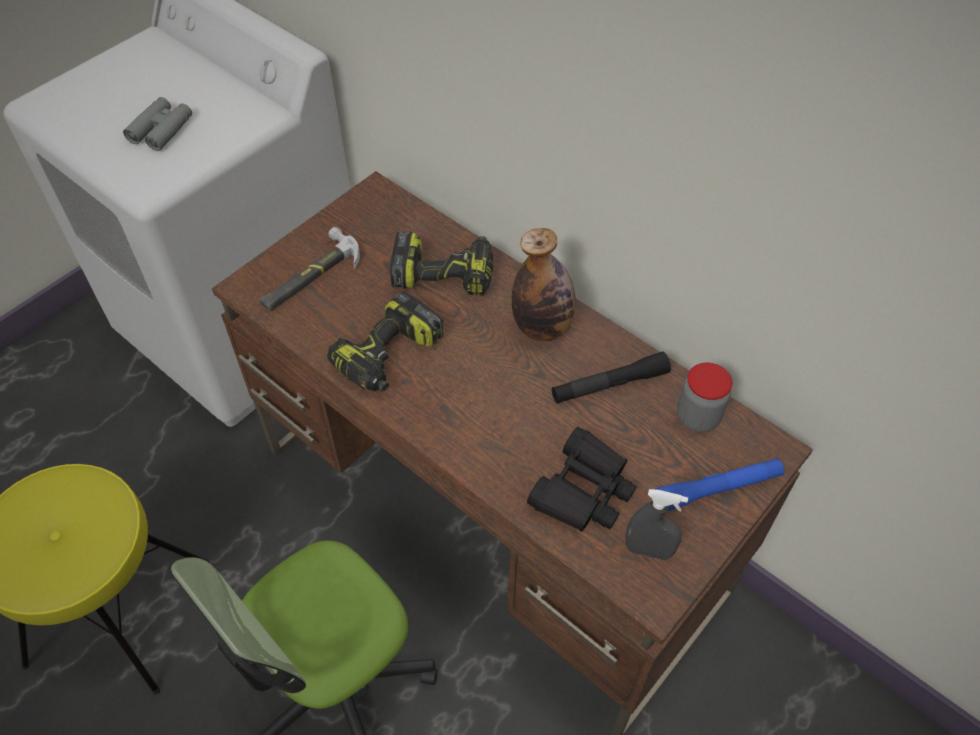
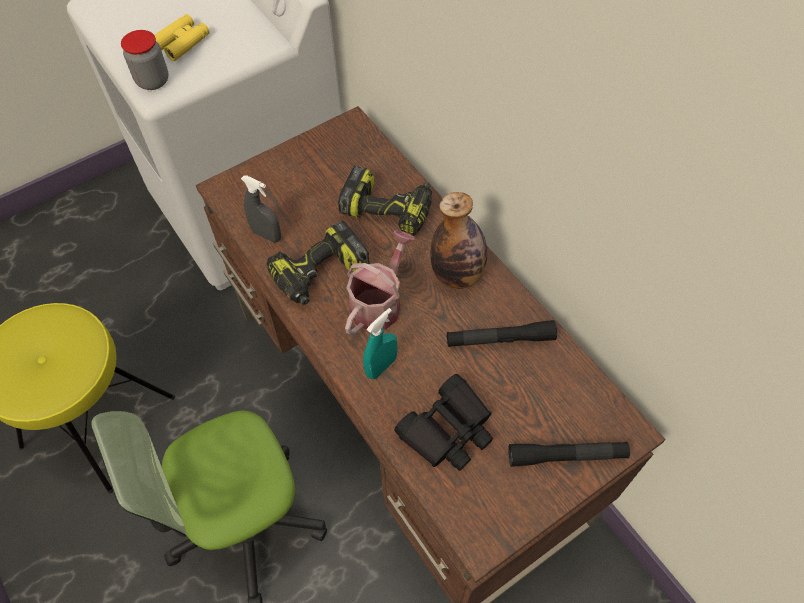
camera: 15 degrees right, 5 degrees up
(161, 130) = (182, 42): grey binoculars -> yellow binoculars
(310, 276) = (276, 189): hammer -> none
(465, 374) = (379, 303): none -> watering can
(489, 440) = (381, 366): none -> turquoise spray bottle
(648, 550) = (488, 497): grey spray bottle -> grey spray bottle (266, 235)
(697, 417) = (569, 386): jar -> jar (153, 81)
(717, 489) = (566, 456): blue flashlight -> black flashlight

